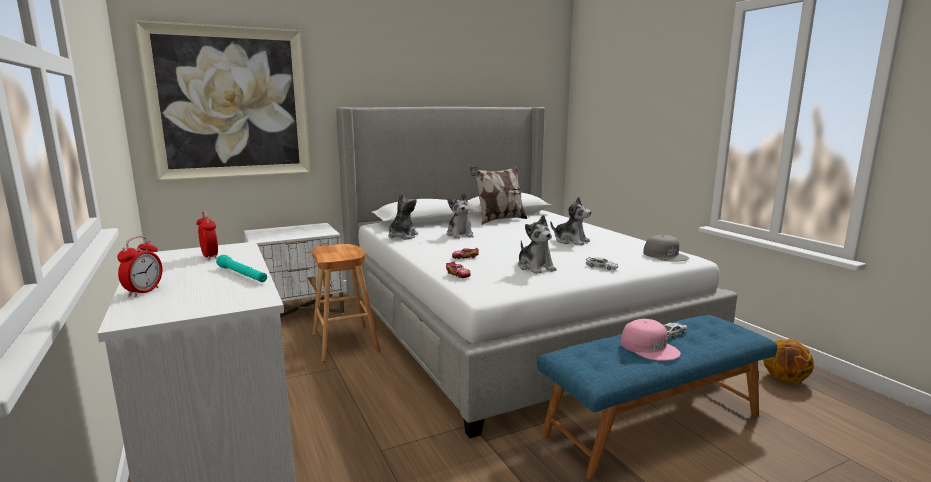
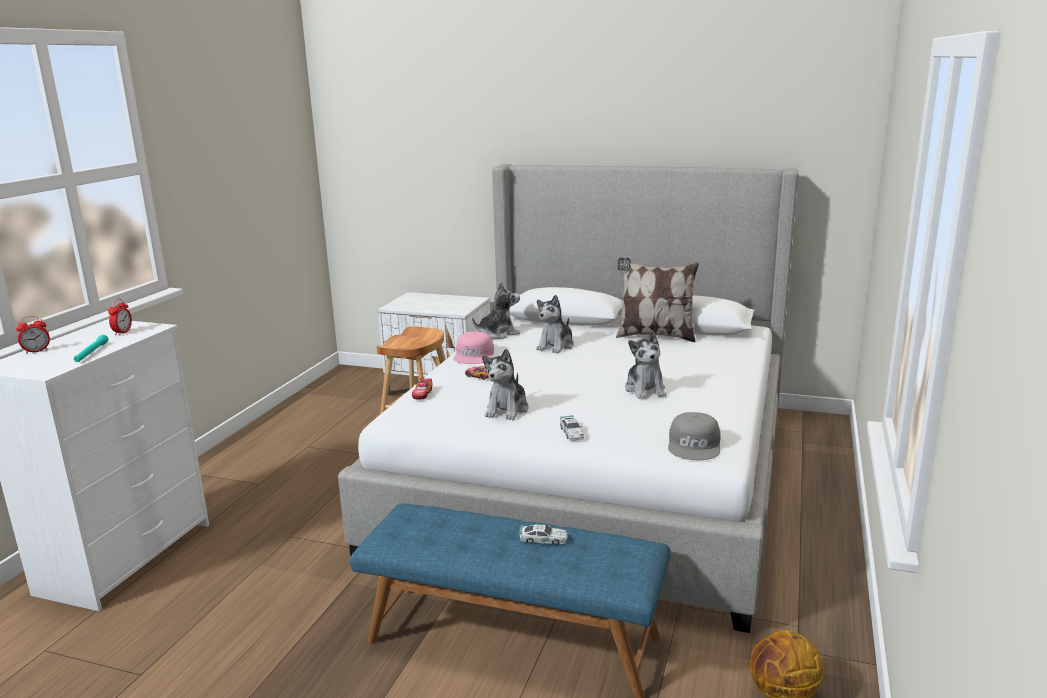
camera: 45 degrees right, 5 degrees up
(230, 103) = (401, 157): picture -> none
(649, 347) = (483, 540): pink cap -> pink cap (474, 355)

